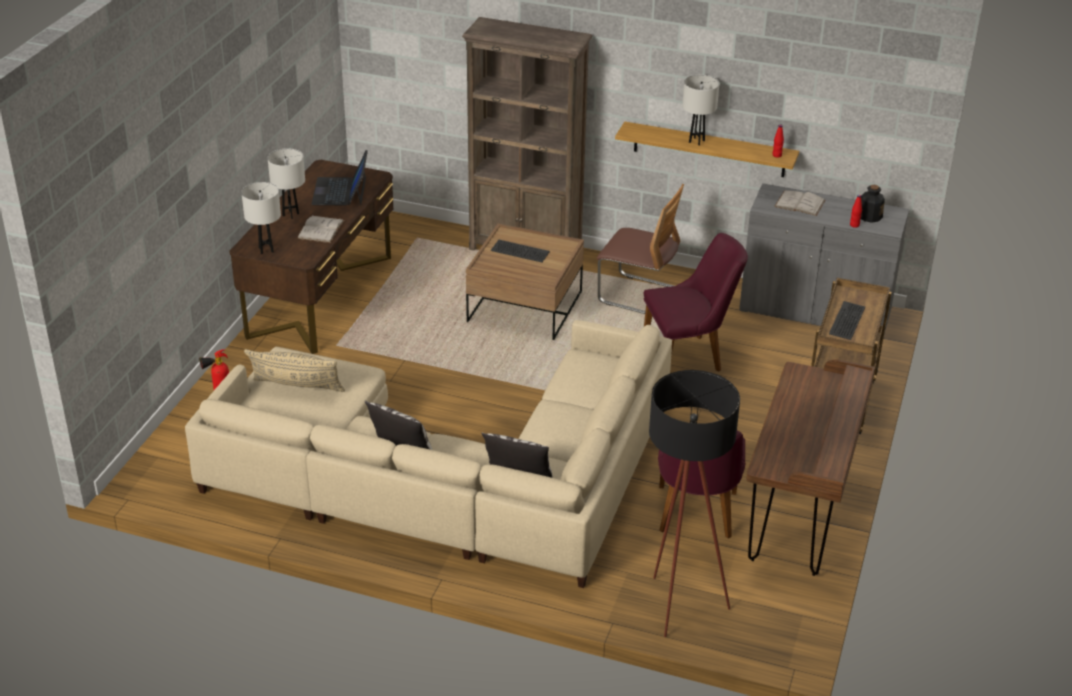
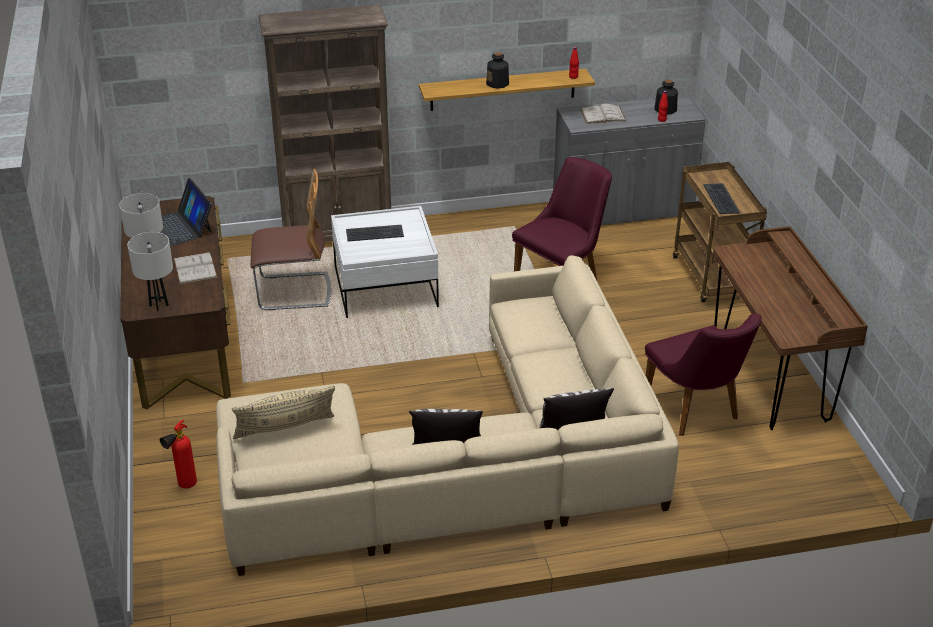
camera: 30 degrees left, 0 degrees up
(525, 307) = (385, 287): brown coffee table -> white coffee table
(639, 296) = (473, 245): chair -> chair (294, 292)
(677, 601) = (749, 488): black floor lamp -> none
(697, 141) = (497, 83): white table lamp -> bottle

